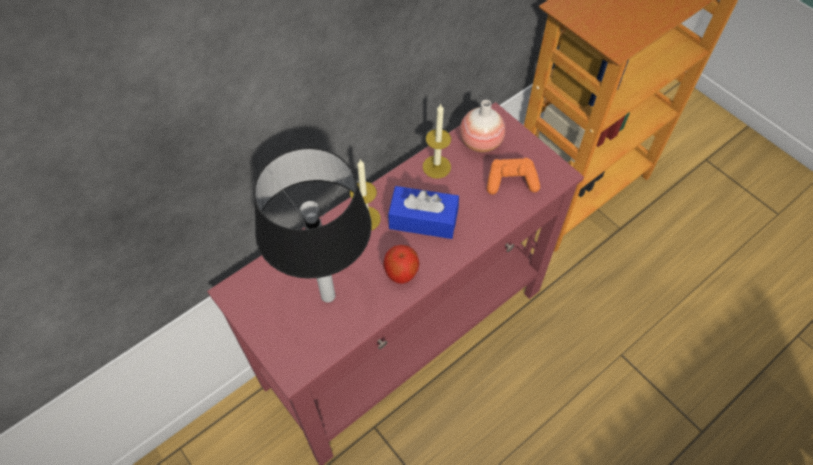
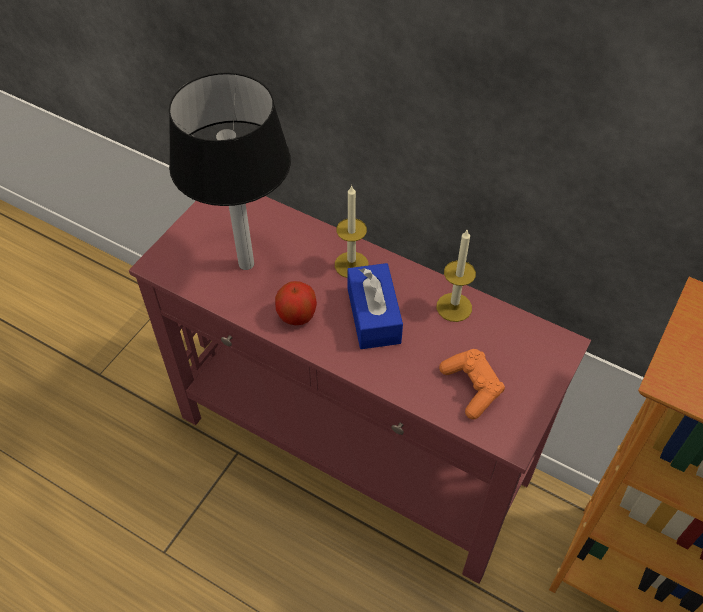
camera: 70 degrees right, 5 degrees down
(480, 142) = (515, 340): vase -> none

